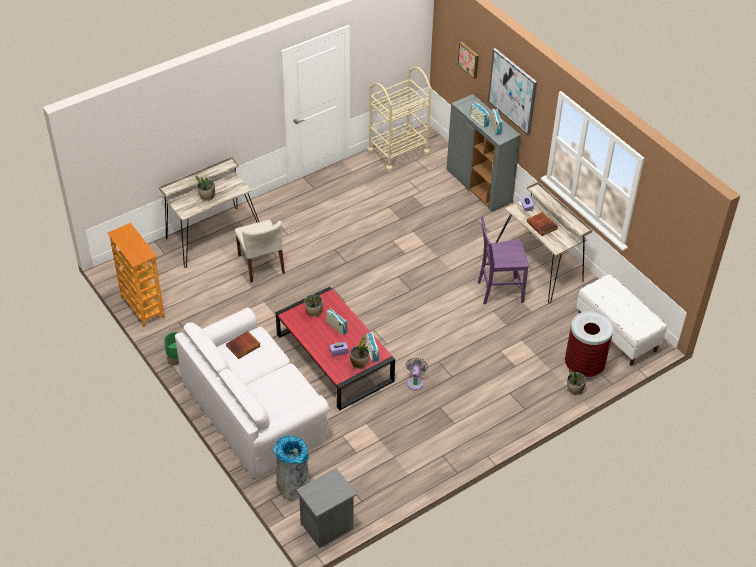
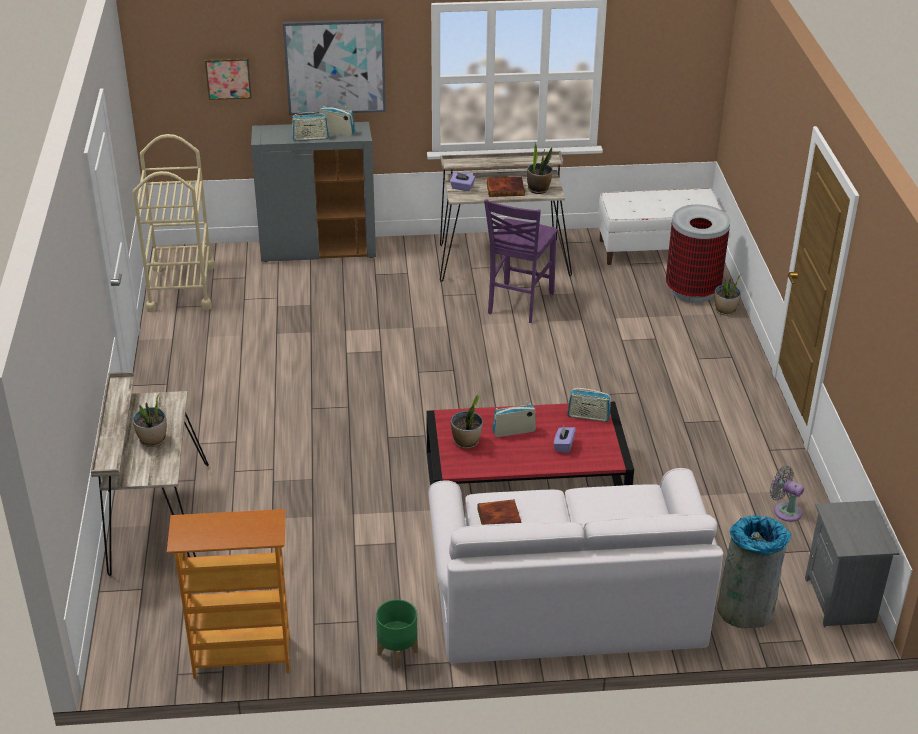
camera: 60 degrees left, 10 degrees down
(261, 264) = (272, 489): beige chair -> none
(359, 363) = (600, 434): potted plant -> potted plant (538, 189)
(415, 382) = (625, 426): grey fan -> grey fan (785, 511)

